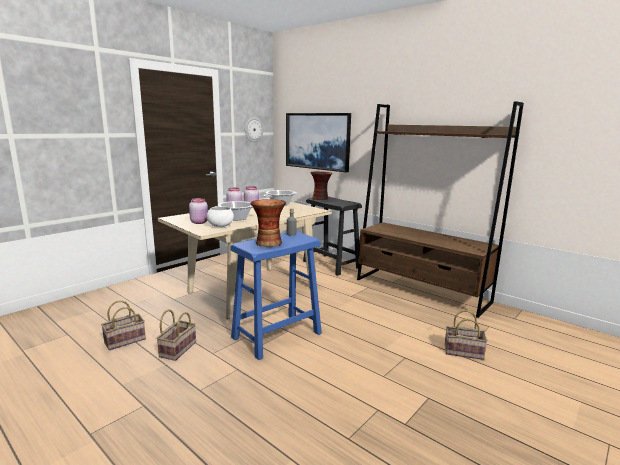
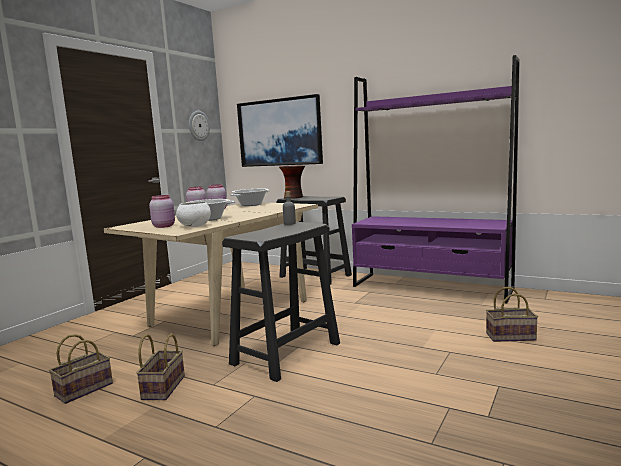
camera: 10 degrees left, 5 degrees down
(268, 243) = (269, 232): vase -> none
(276, 335) = (285, 354): blue stool -> black stool
(421, 290) = (431, 287): brown bookcase -> purple bookcase

